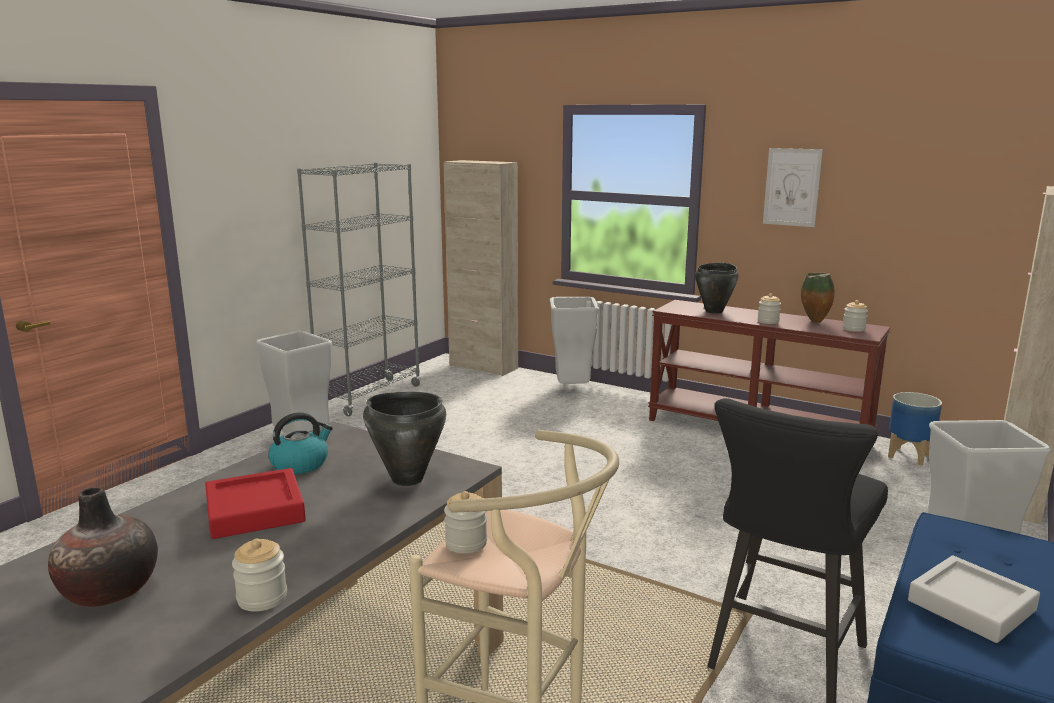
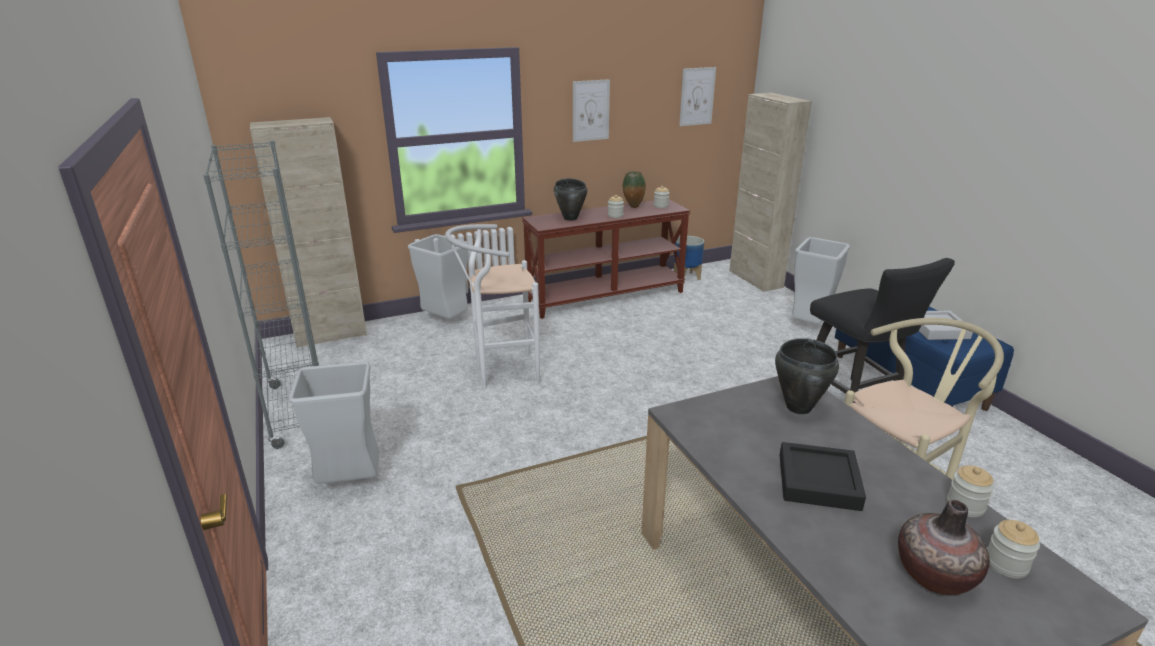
camera: 55 degrees left, 10 degrees up
(255, 511) = (818, 482): red tray -> black tray
(300, 464) = (736, 443): kettle -> none
(466, 543) = (895, 417): jar -> jar (1006, 564)
(521, 437) = (500, 373): none -> white stool
(975, 186) = (697, 96): none -> picture

